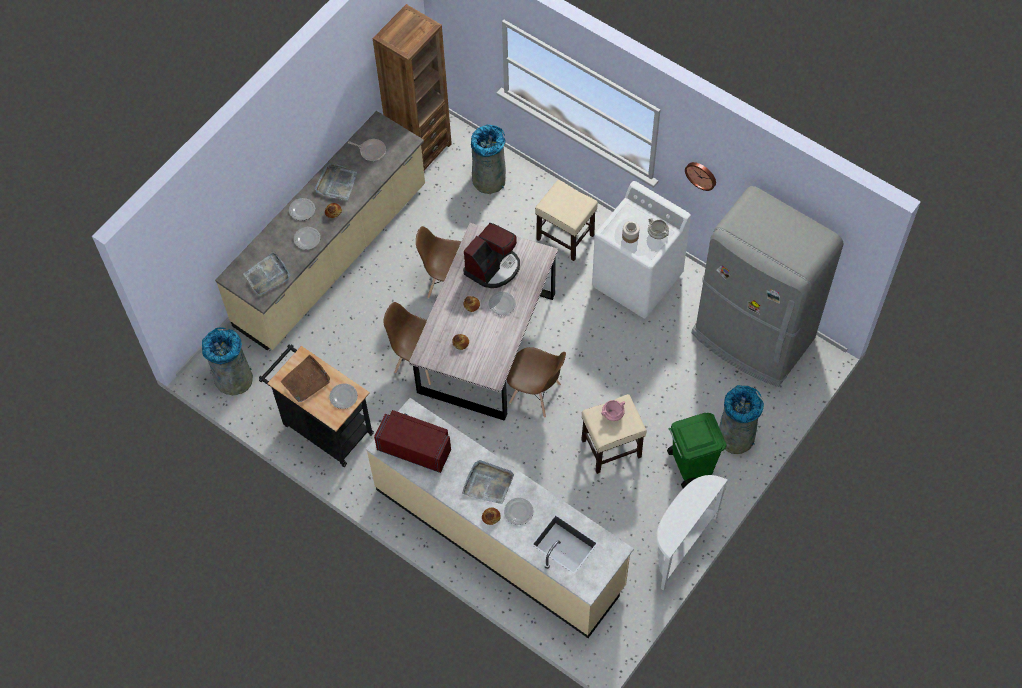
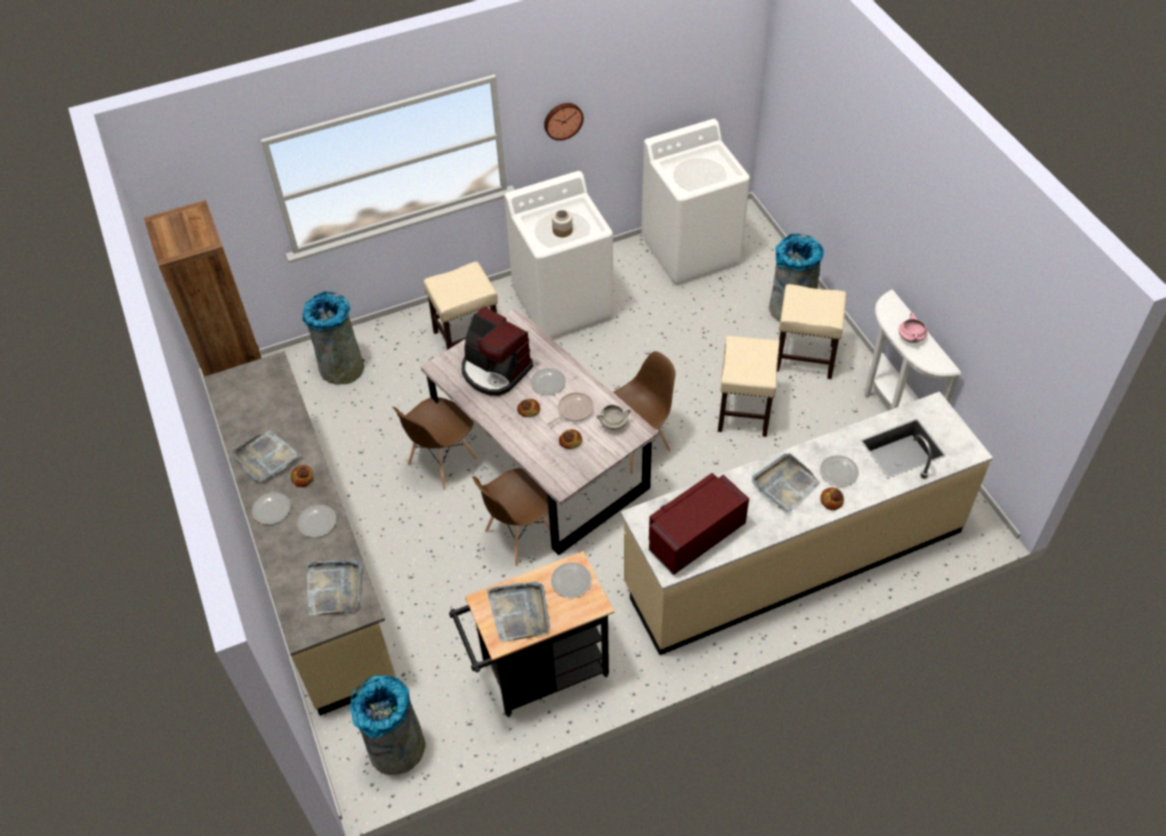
camera: 60 degrees left, 10 degrees down
(306, 380) = (519, 612): brown tray -> grey tray
(371, 151) = (253, 404): frying pan -> frying pan (573, 410)
(493, 267) = (495, 370): coffee machine -> coffee machine turned 150 degrees clockwise
(612, 414) = (743, 358): pink cooking pot -> pink cooking pot (911, 338)
(658, 234) = (577, 209): white cooking pot -> white cooking pot (613, 424)
(691, 466) = (804, 358): green trash can -> beige stool
(752, 337) = (691, 251): grey fridge -> white washing machine

